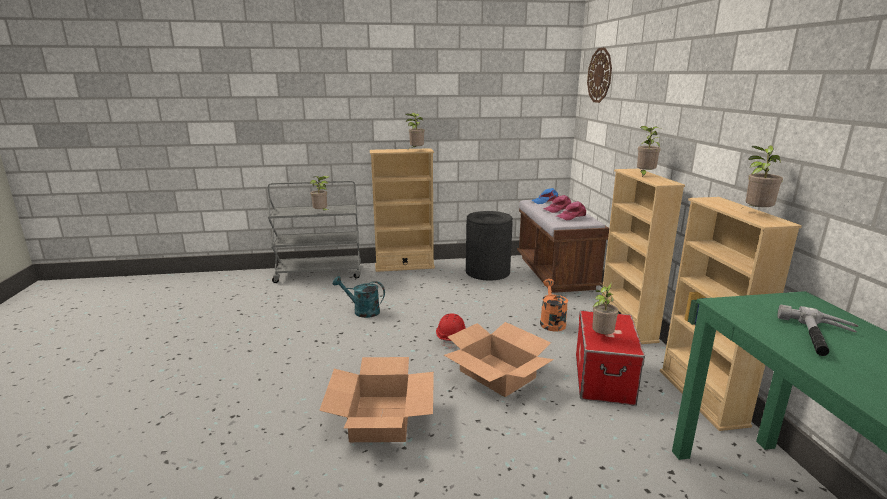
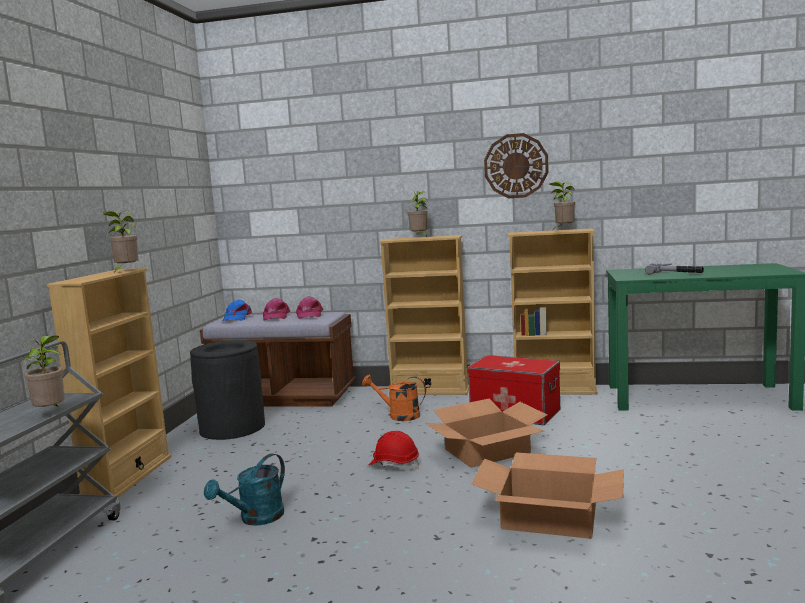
camera: 70 degrees left, 10 degrees down
(600, 75) = (268, 158): wall clock -> wall clock (516, 166)
(601, 336) = (522, 366): potted plant -> none

